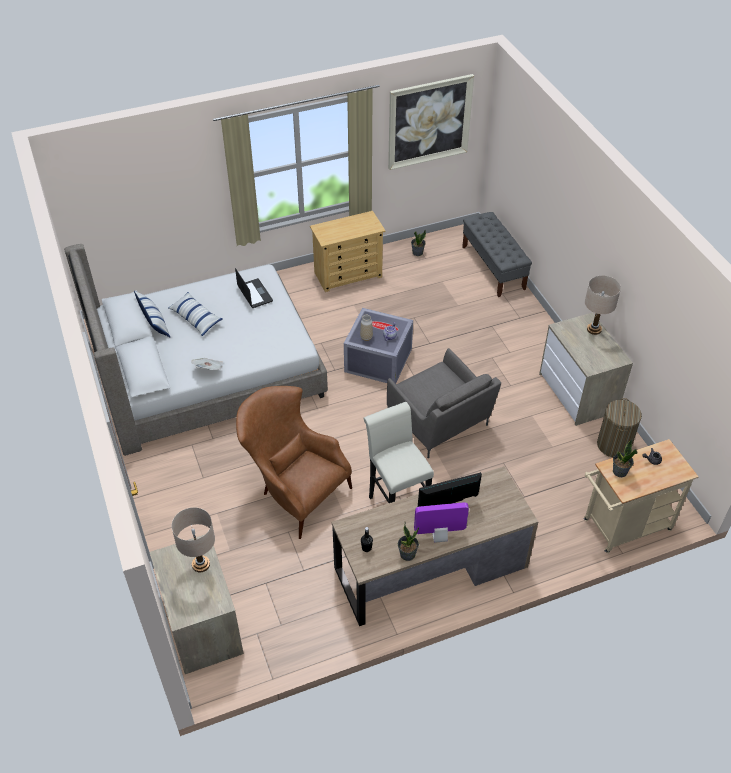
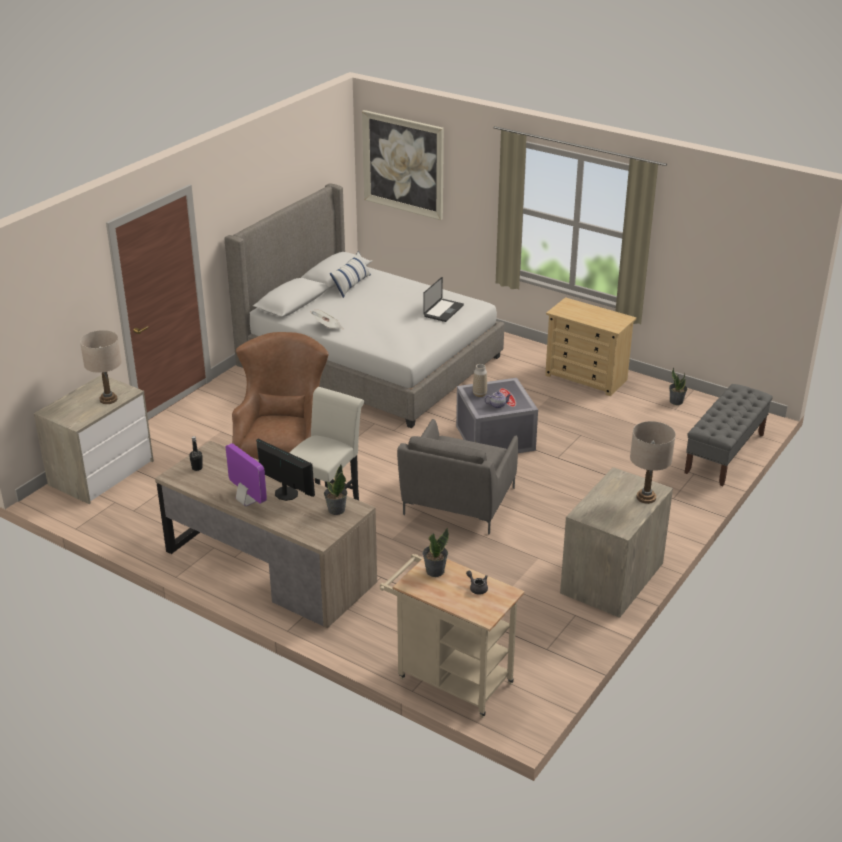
camera: 55 degrees right, 15 degrees down
(196, 318) = (379, 299): pillow -> none
(407, 554) = (209, 491): potted plant -> potted plant (336, 510)
(429, 122) = (730, 244): picture -> picture (403, 164)
(614, 445) = (564, 631): laundry basket -> none

